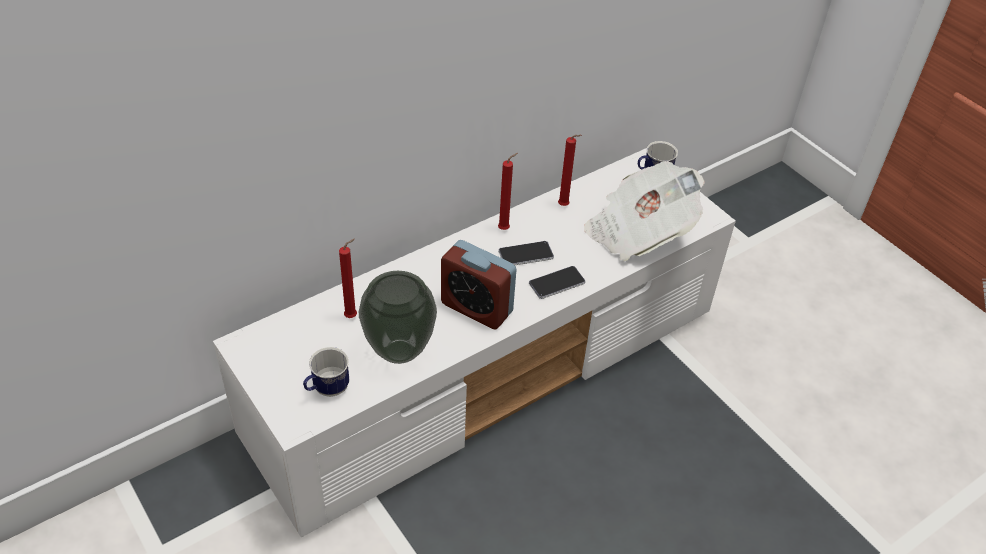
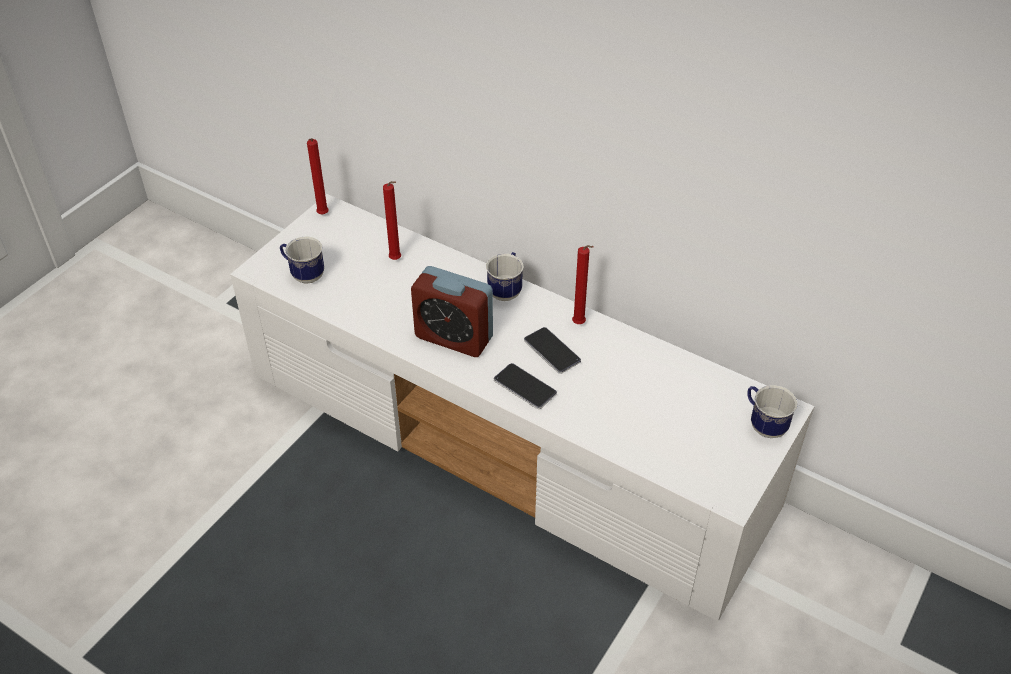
camera: 70 degrees right, 0 degrees up
(400, 352) = (369, 304): vase -> none
(438, 257) = (506, 290): none -> mug
(476, 308) = (454, 337): alarm clock -> alarm clock turned 75 degrees counterclockwise
(565, 206) = (650, 361): red candle -> red candle (322, 215)
(639, 231) = (654, 435): newspaper -> none

